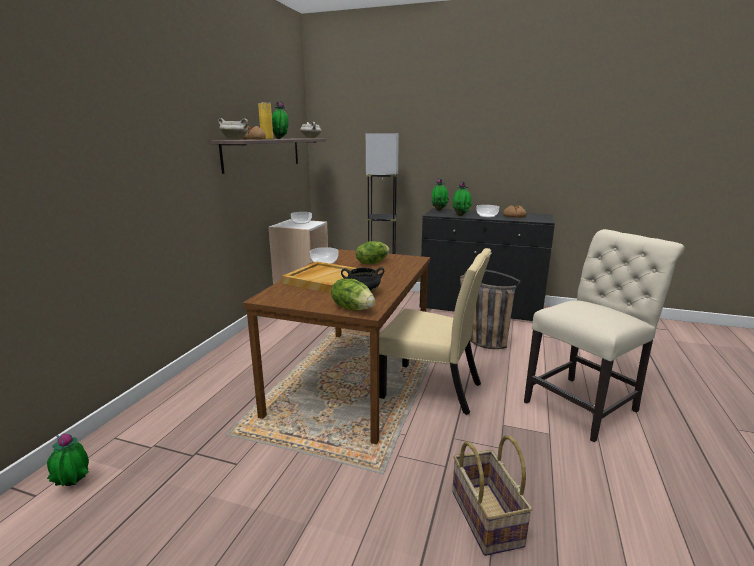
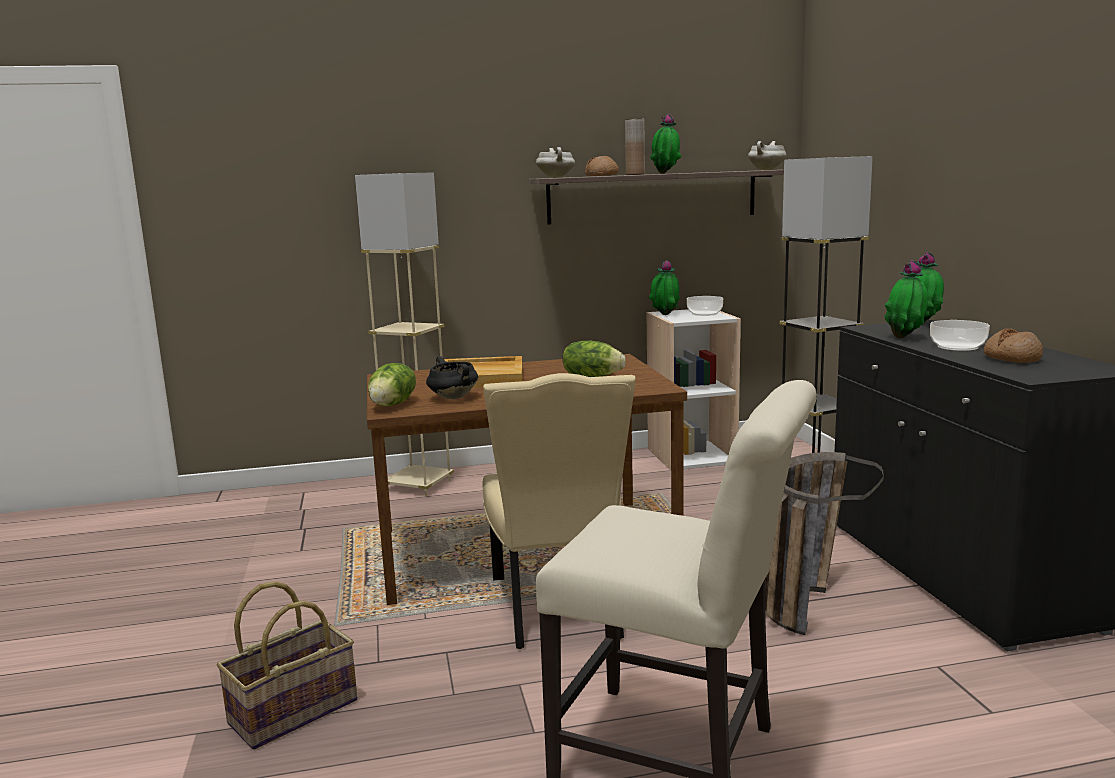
camera: 60 degrees right, 5 degrees down
(74, 486) = (233, 507): potted plant -> potted plant (664, 315)
(199, 385) = (419, 485): none -> beige floor lamp
(267, 139) = (635, 174): yellow vase -> brown vase
(324, 262) = (553, 363): bowl -> none

